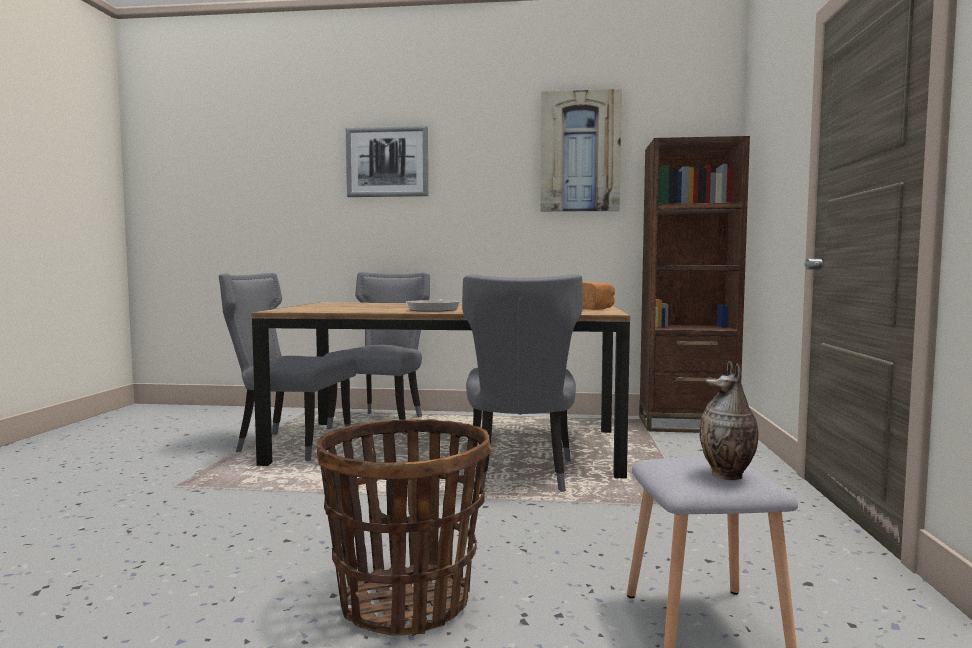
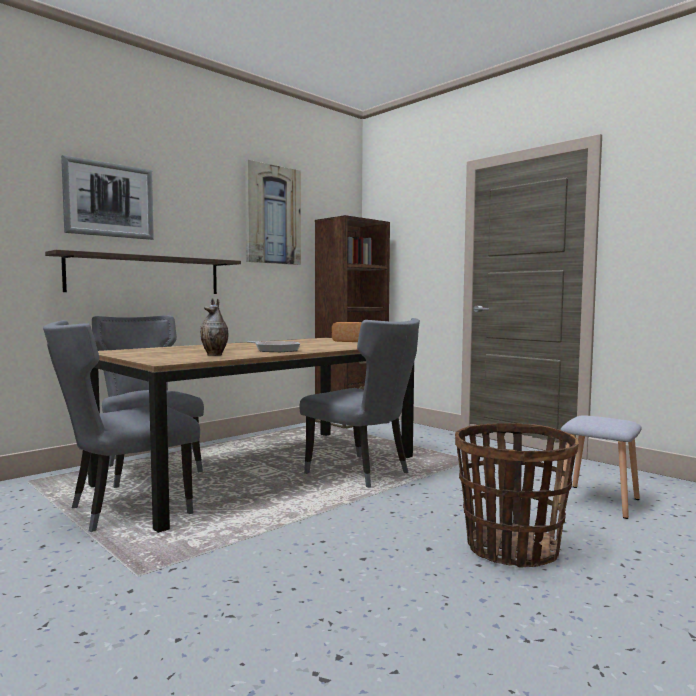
camera: 50 degrees left, 0 degrees up
(421, 232) = (146, 275): none -> shelf
(728, 475) = (617, 420): vase -> vase (215, 355)

